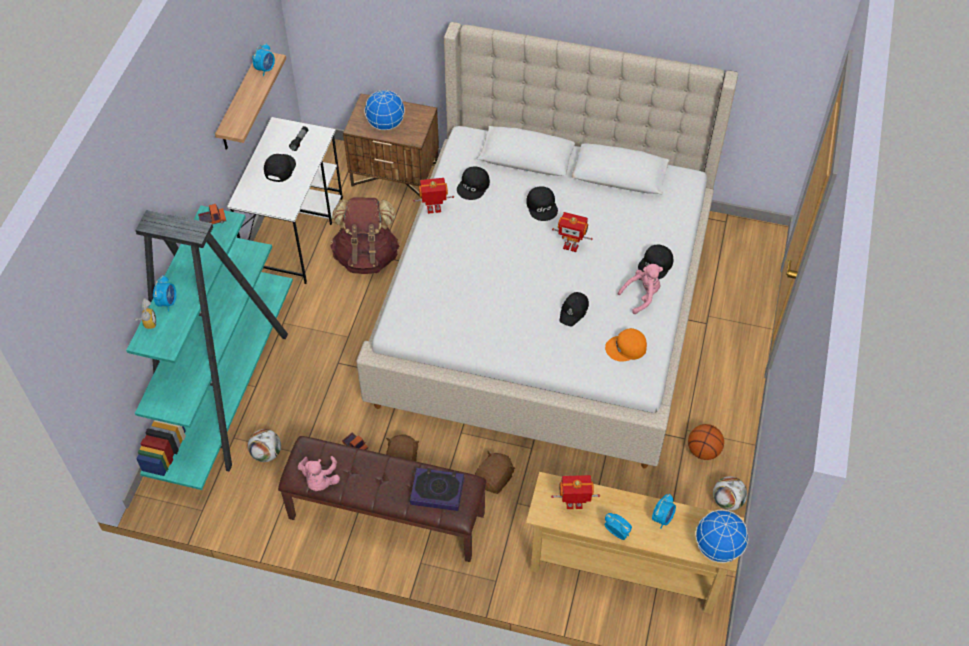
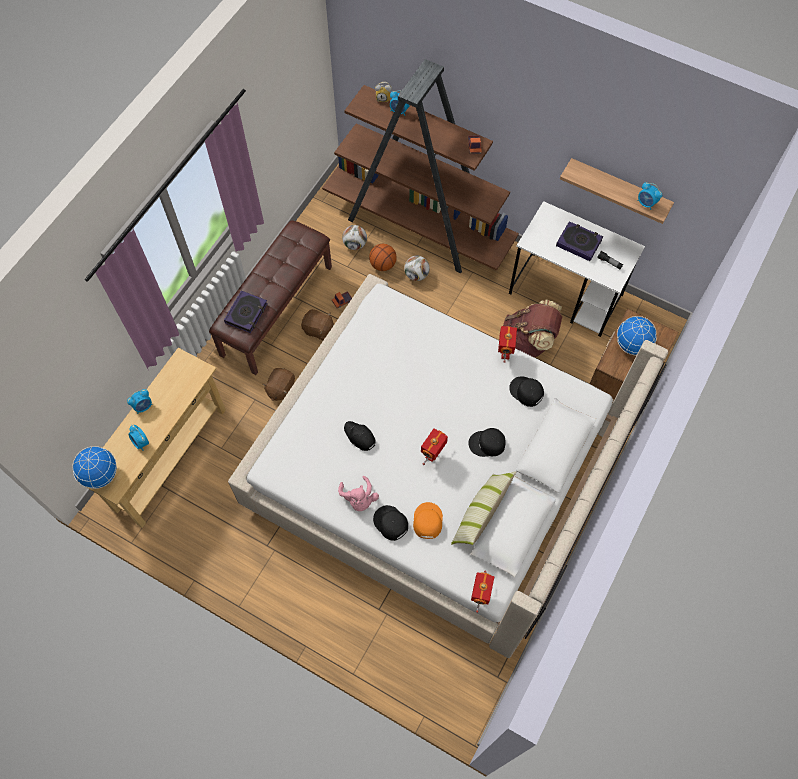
camera: 105 degrees right, 10 degrees up
(226, 390) = (419, 226): turquoise bookcase -> brown bookcase
(279, 168) = (579, 243): black cap -> book
(320, 480) = (283, 242): pink plush toy -> none
(494, 479) = (280, 389): brown plush toy -> brown plush toy turned 60 degrees clockwise
(574, 505) = (177, 383): toy robot -> toy robot (480, 596)
(615, 198) = (481, 513): none -> pillow
(626, 348) = (307, 467): orange cap -> orange cap (427, 521)
(703, 451) = (250, 556): basketball -> basketball (382, 264)
(727, 501) = (198, 559): football -> football (416, 275)

